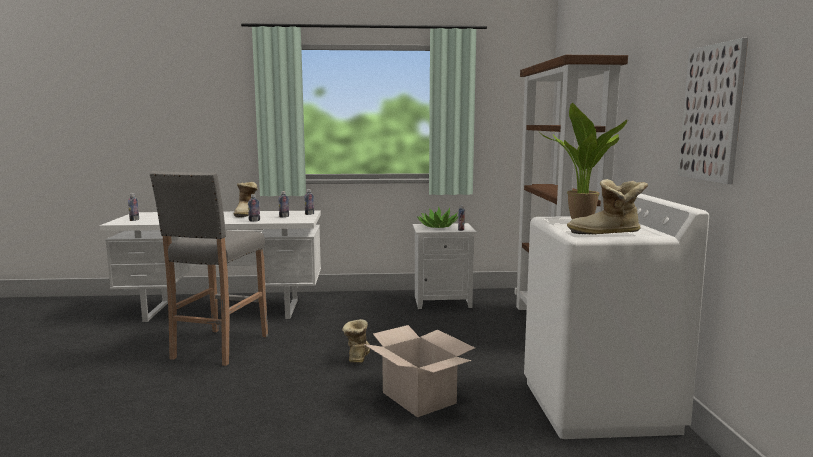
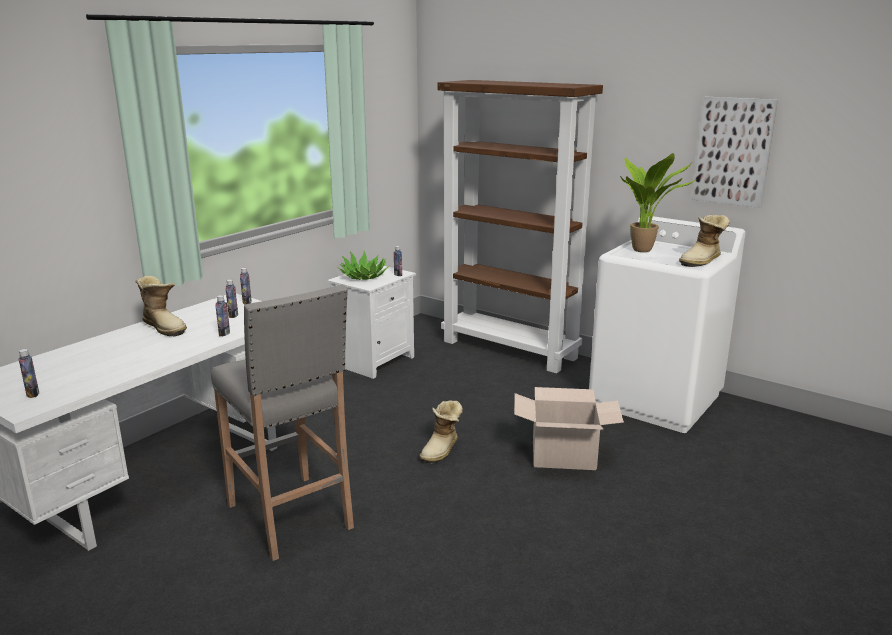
camera: 50 degrees left, 10 degrees up
(357, 357) = (442, 450): boot -> boot turned 105 degrees counterclockwise

